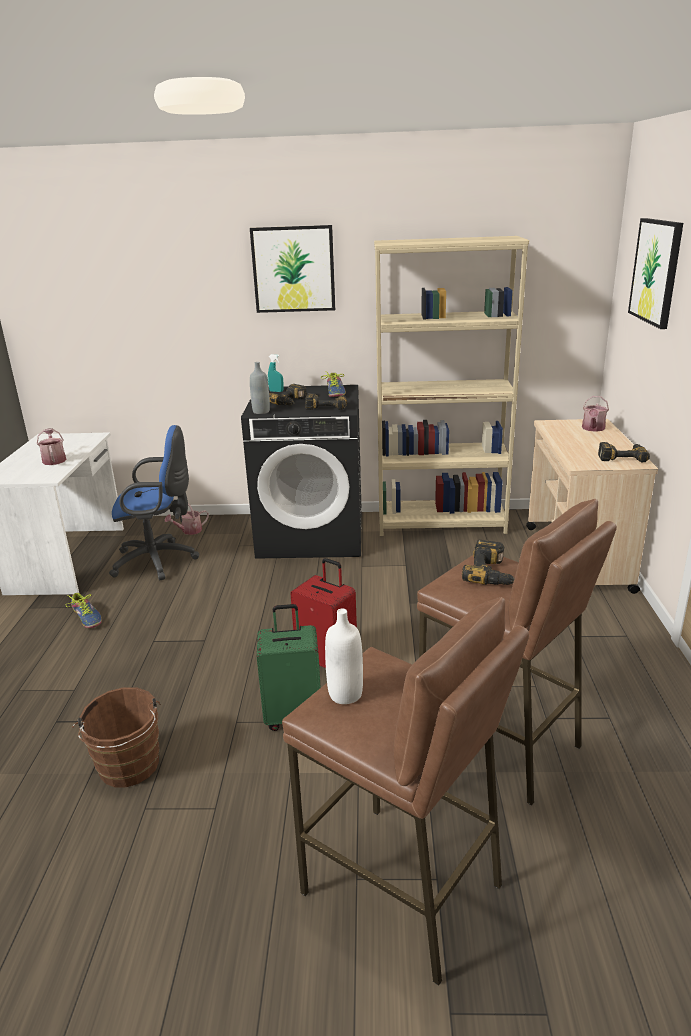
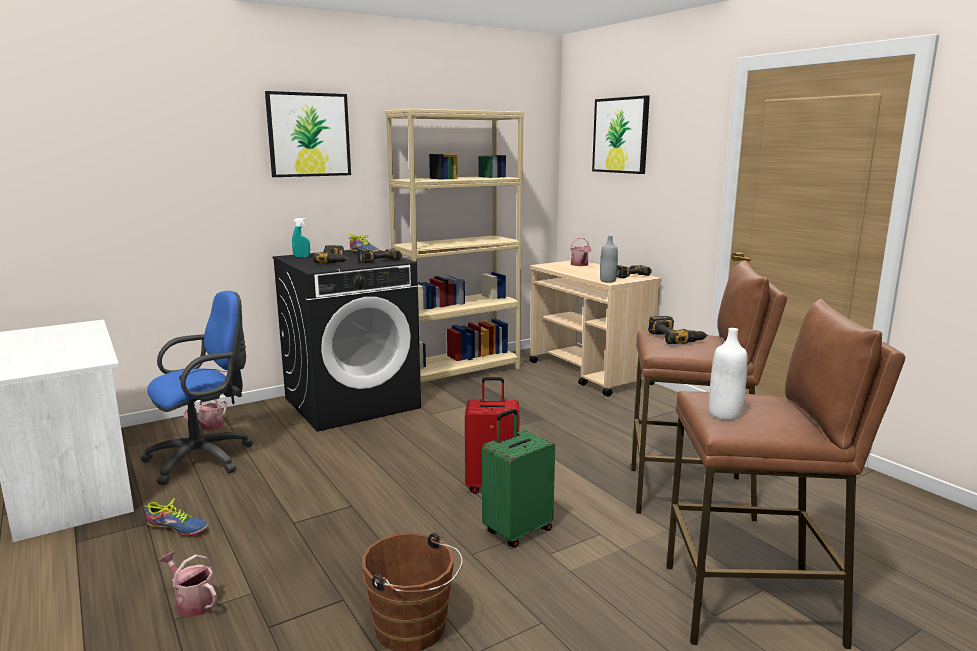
camera: 35 degrees left, 10 degrees down
(54, 459) = (70, 347): watering can -> watering can (192, 602)
(261, 411) = (319, 268): grey bottle -> grey bottle (608, 281)

